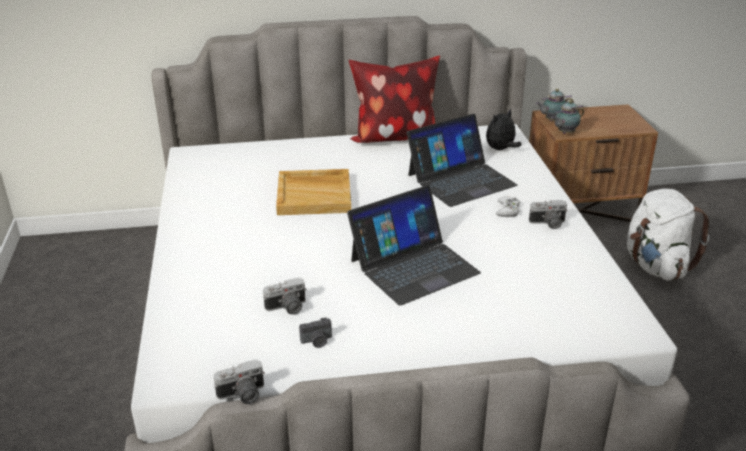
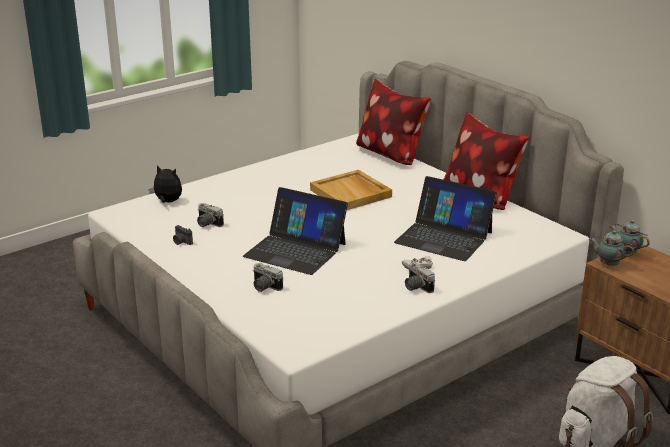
camera: 60 degrees right, 5 degrees down
(242, 395) = (114, 235): camera -> camera (264, 287)
(249, 147) = (390, 154): none -> pillow
(501, 149) = (523, 241): plush toy -> plush toy (167, 202)

